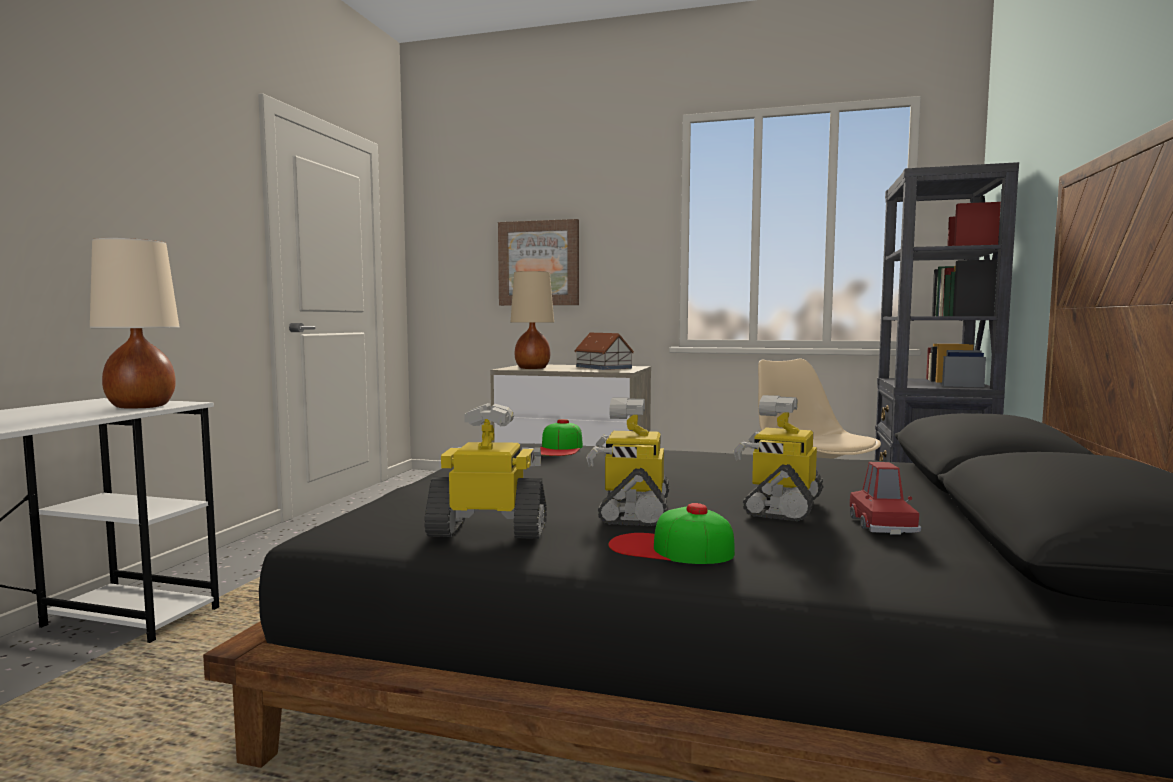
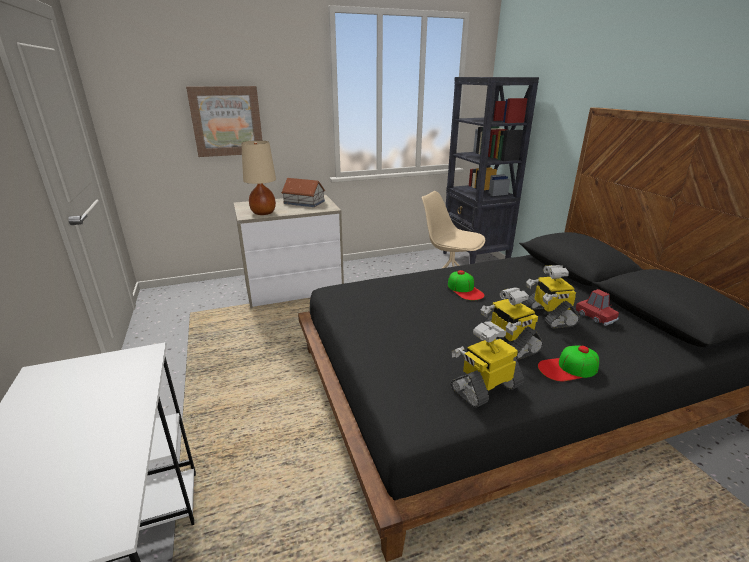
camera: 35 degrees left, 20 degrees up
(141, 407) = (128, 374): beige table lamp -> none
(559, 448) = (381, 292): cap -> cap (465, 290)

